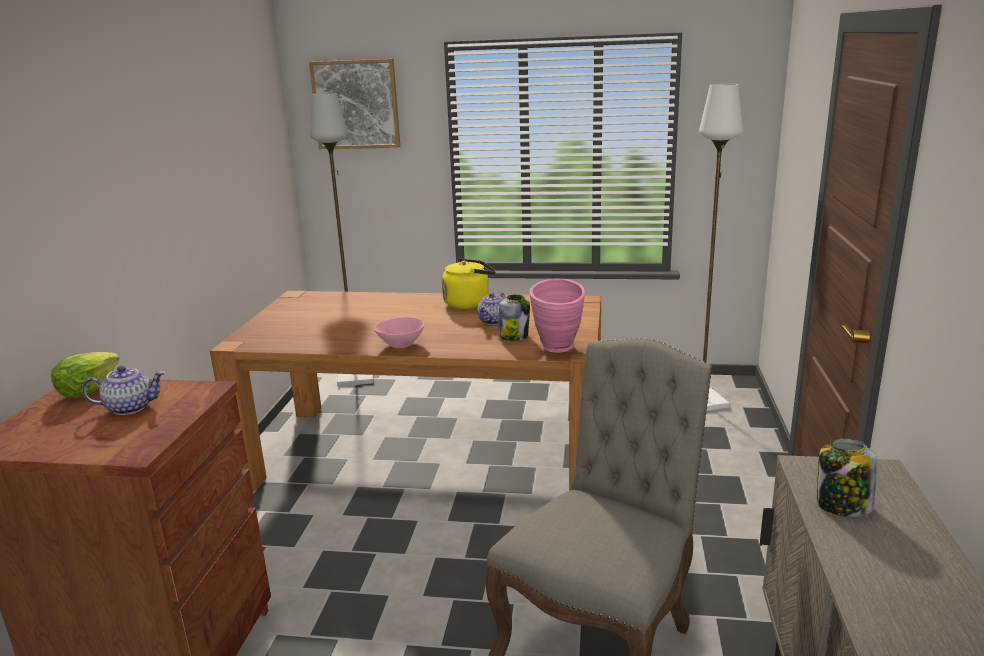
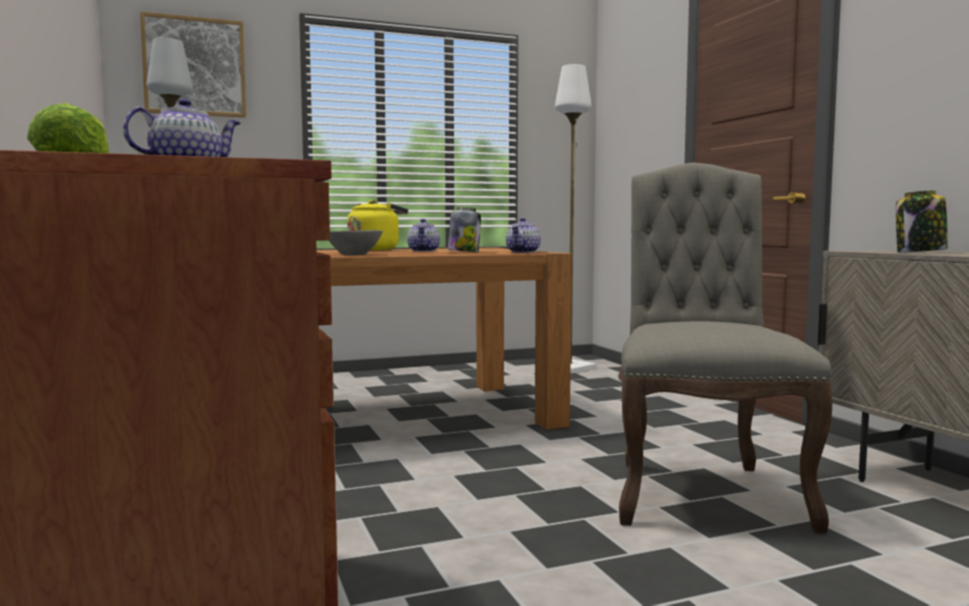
camera: 30 degrees left, 15 degrees down
(400, 344) = (352, 255): pink bowl -> grey bowl
(558, 349) = (523, 252): pink vase -> teapot

